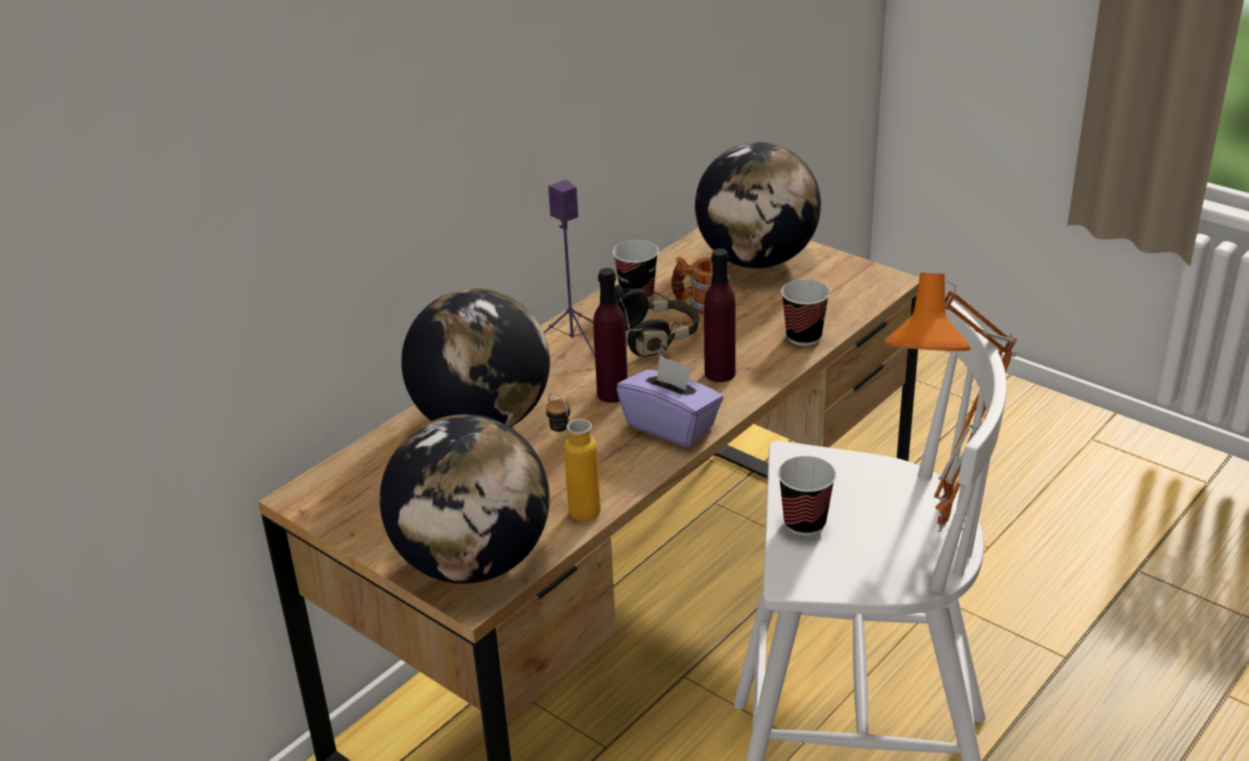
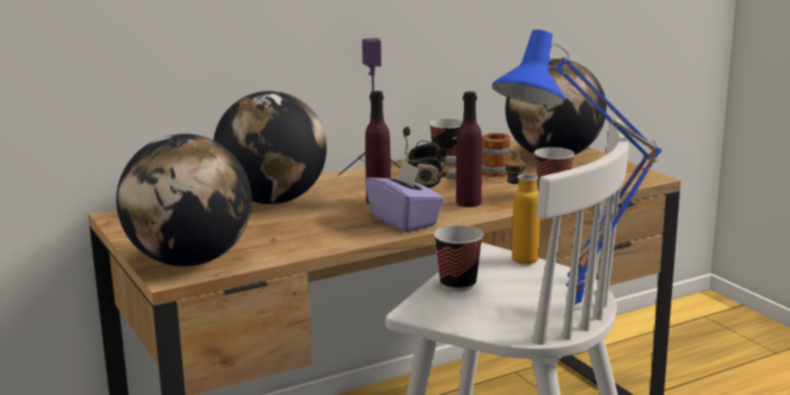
camera: 20 degrees right, 15 degrees down
(575, 507) = (291, 247): bottle -> bottle (519, 256)
(947, 531) = (577, 312): orange table lamp -> blue table lamp

